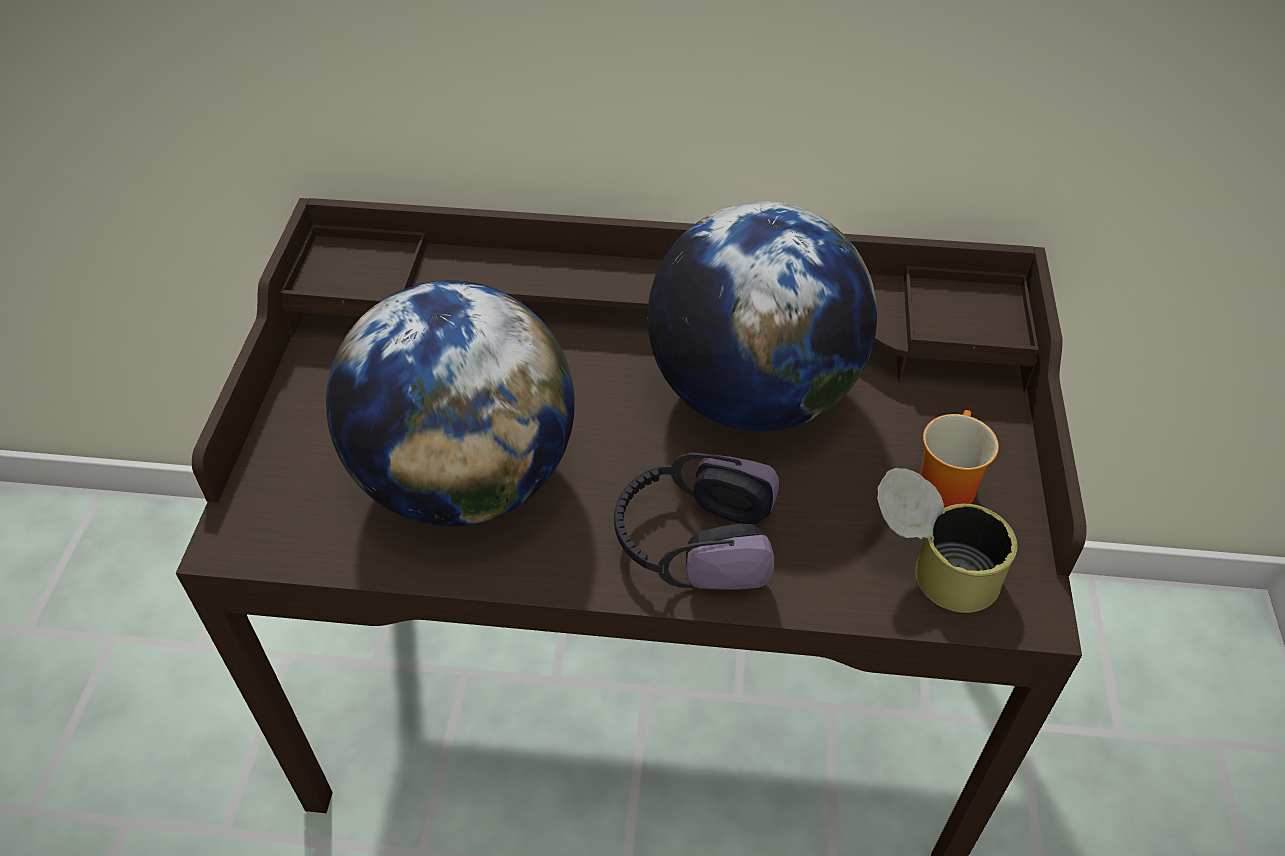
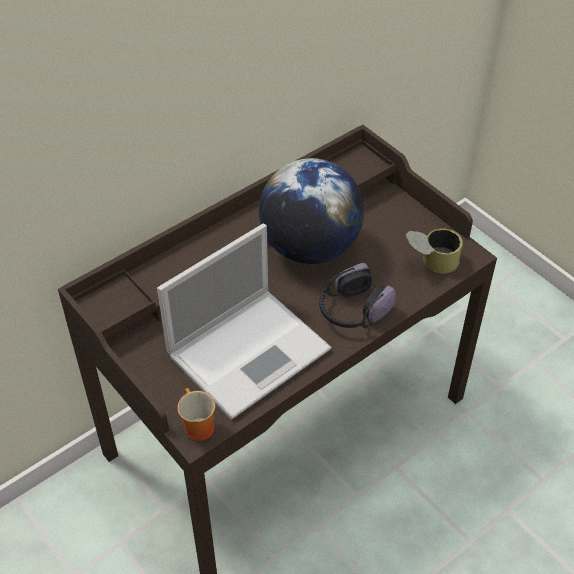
camera: 45 degrees left, 0 degrees up
(466, 480) = (251, 350): globe -> laptop
(942, 484) = (404, 234): mug -> mug (195, 426)

